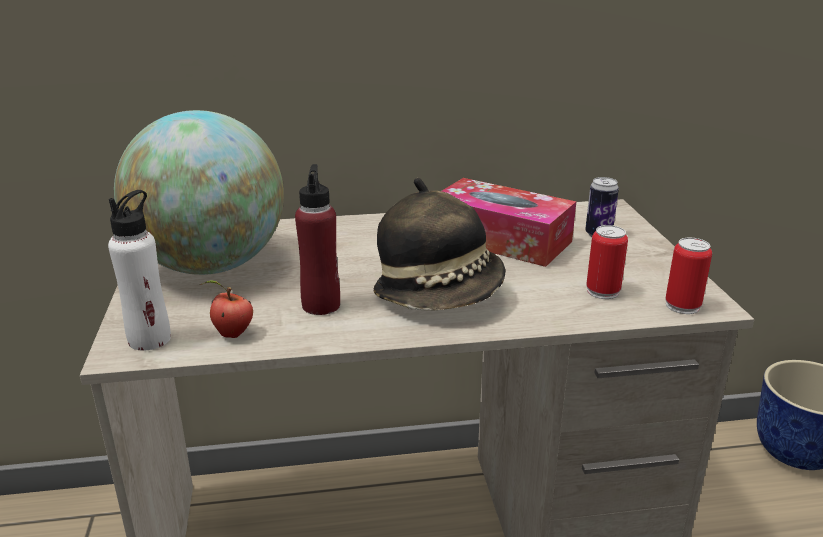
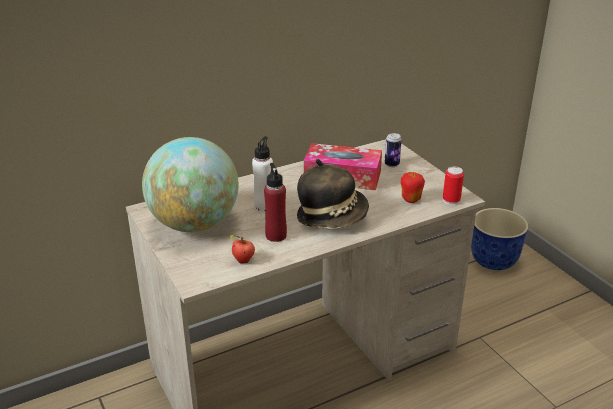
camera: 20 degrees left, 5 degrees up
(150, 339) = (202, 273): white bottle -> white bottle (264, 205)
(603, 291) = (411, 199): can -> apple

